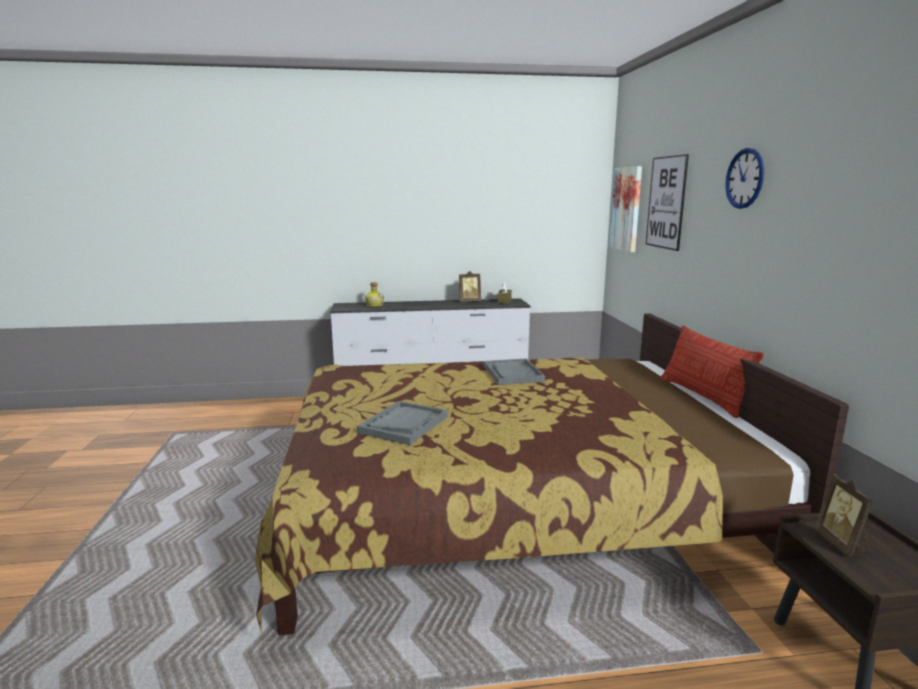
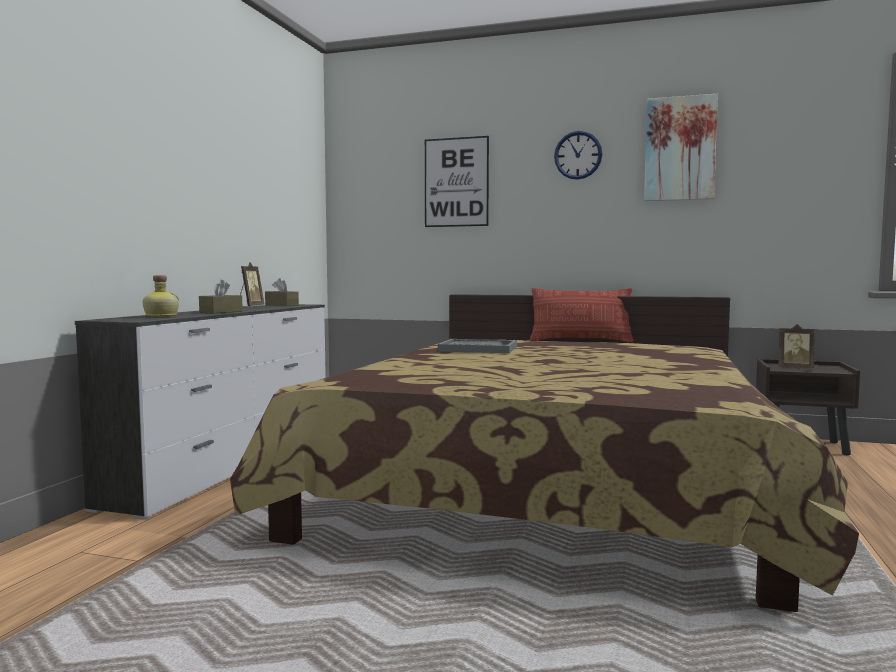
camera: 65 degrees left, 10 degrees down
(404, 424) = (605, 374): grey tray -> none
(416, 306) = (221, 312): none -> brown tissue box
(627, 209) = (373, 194): picture -> picture (680, 149)

